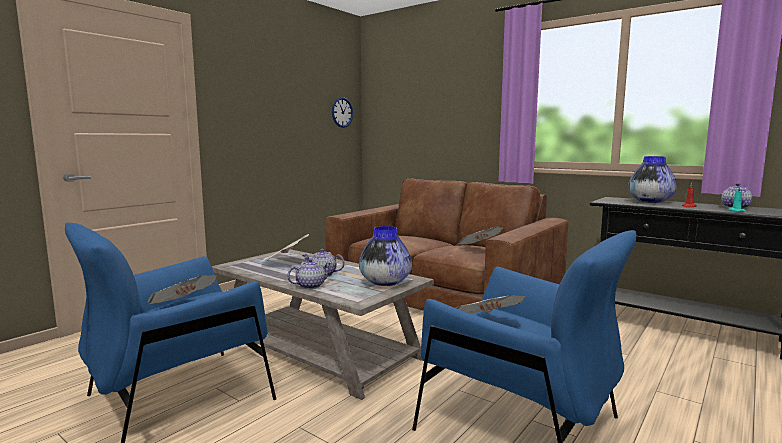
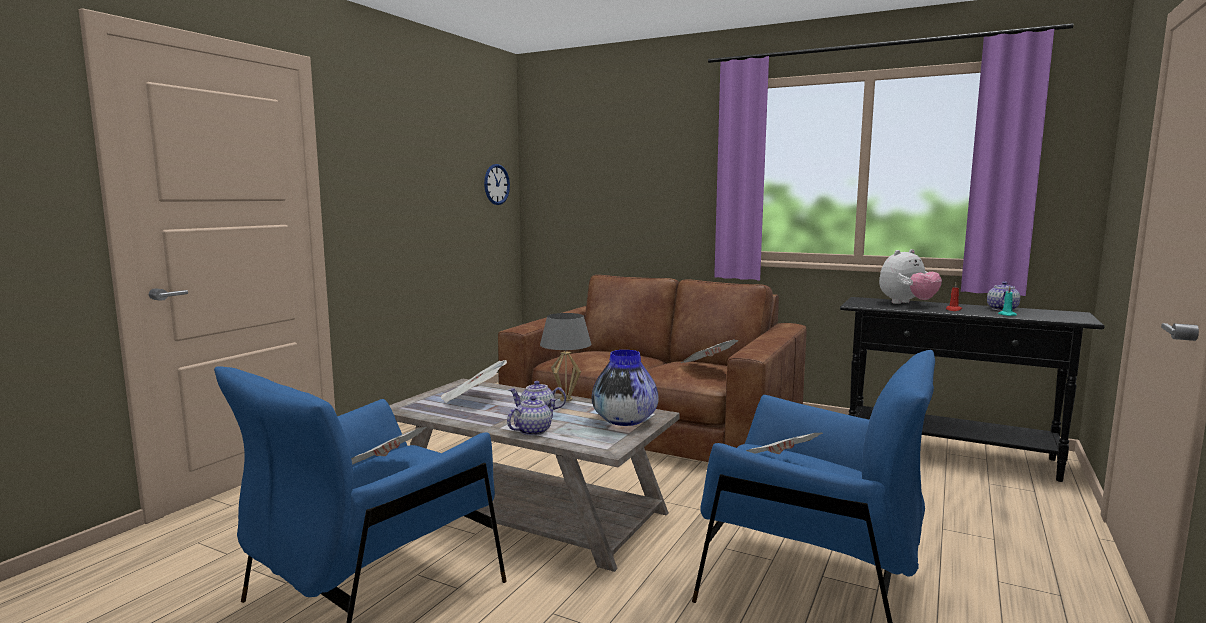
camera: 10 degrees left, 0 degrees up
(352, 266) = (566, 399): none -> grey table lamp
(650, 202) = (907, 303): vase -> plush toy

